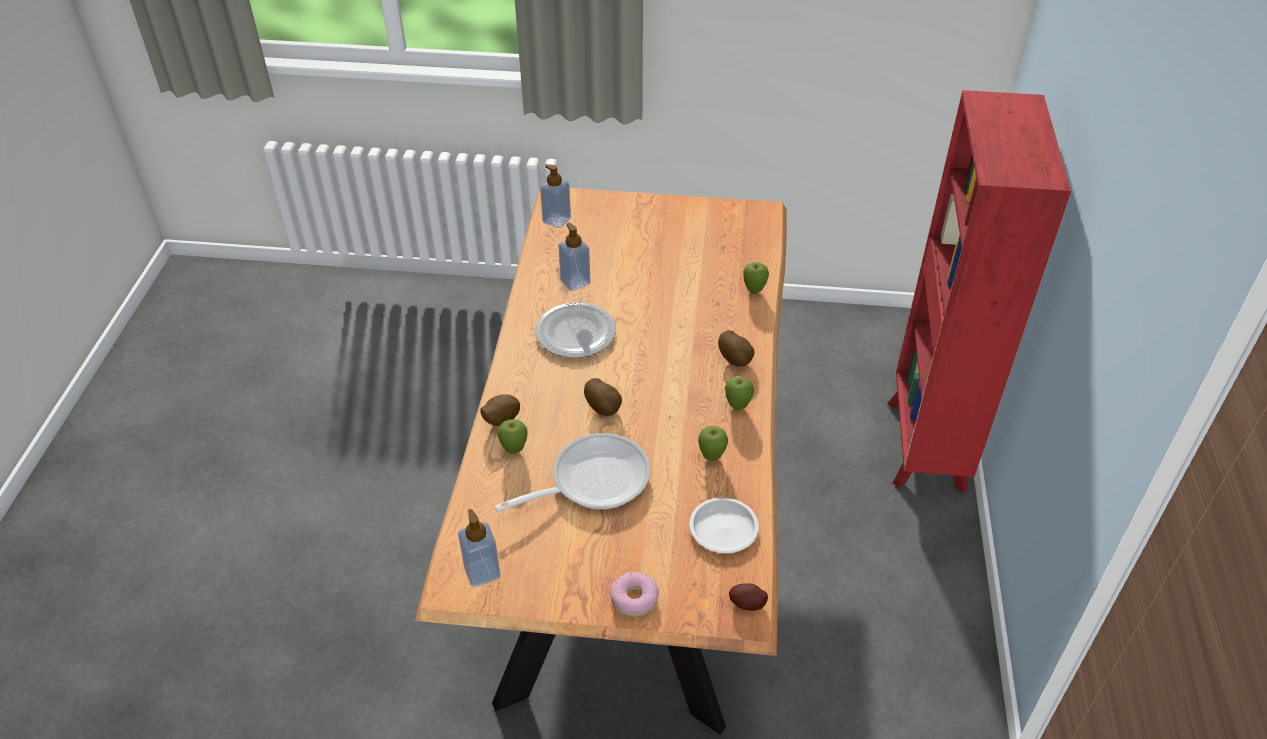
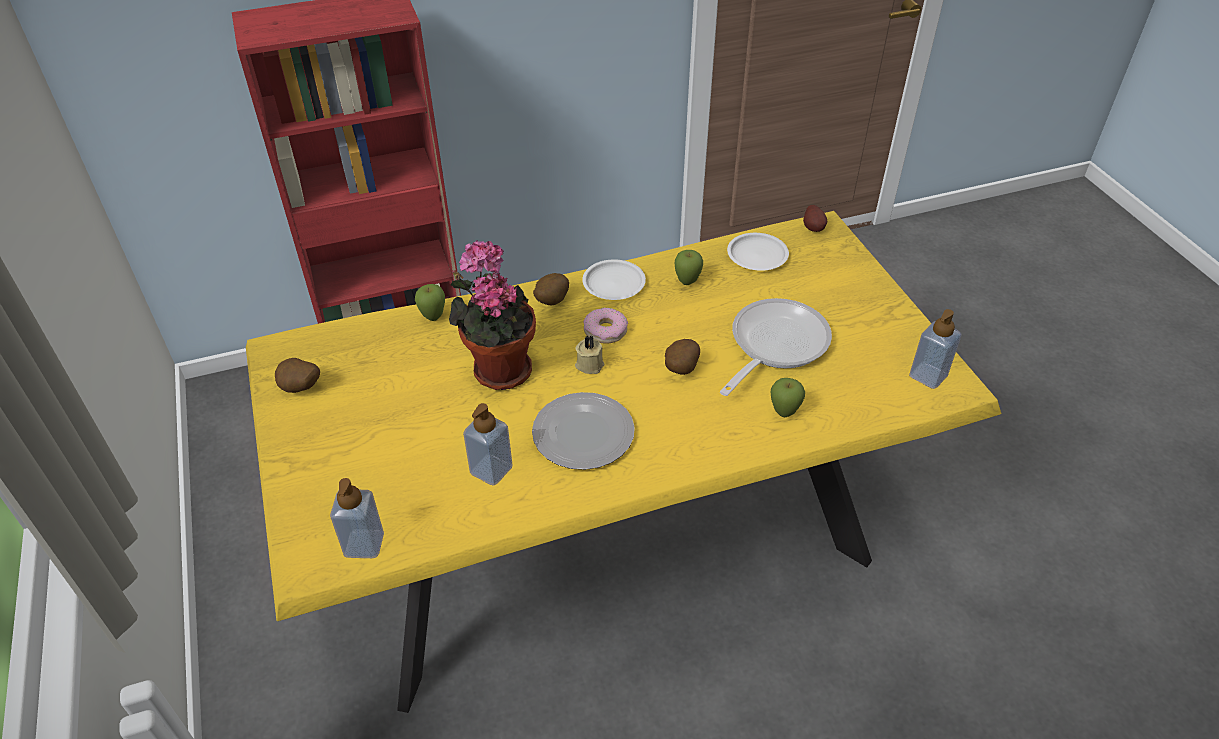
camera: 115 degrees left, 0 degrees up
(500, 420) = (755, 441): potato -> potato (301, 389)
(591, 480) = (774, 345): frying pan -> frying pan turned 90 degrees clockwise
(632, 525) = (611, 541): brown dining table -> yellow dining table
(634, 598) = (864, 281): donut -> donut (605, 331)
(645, 359) = (589, 364): none -> beige candle
(673, 310) = (498, 368): none -> potted plant
(737, 407) = (614, 284): apple -> white plate

